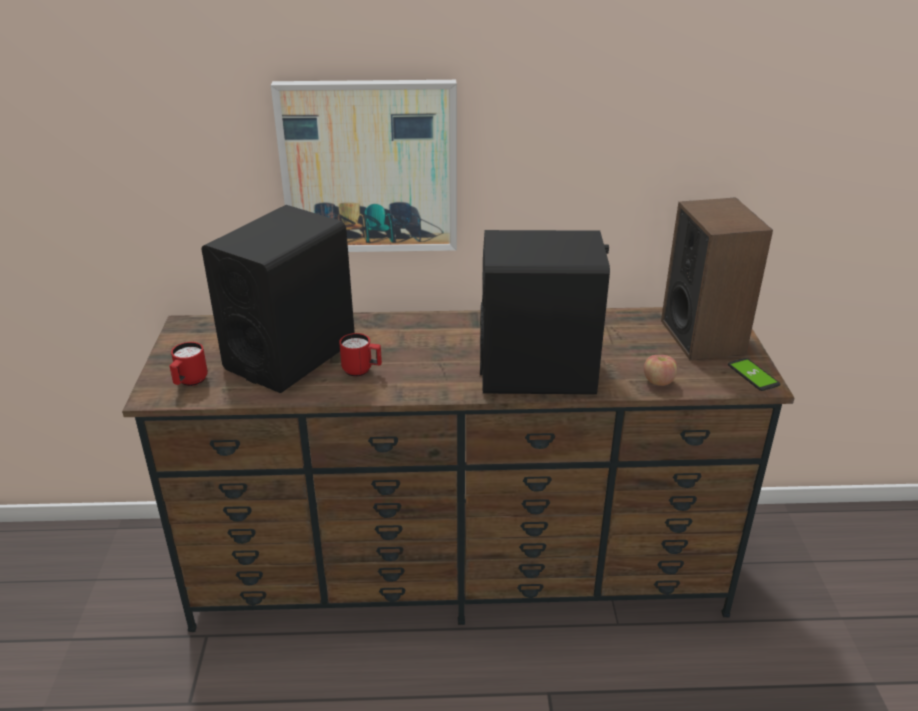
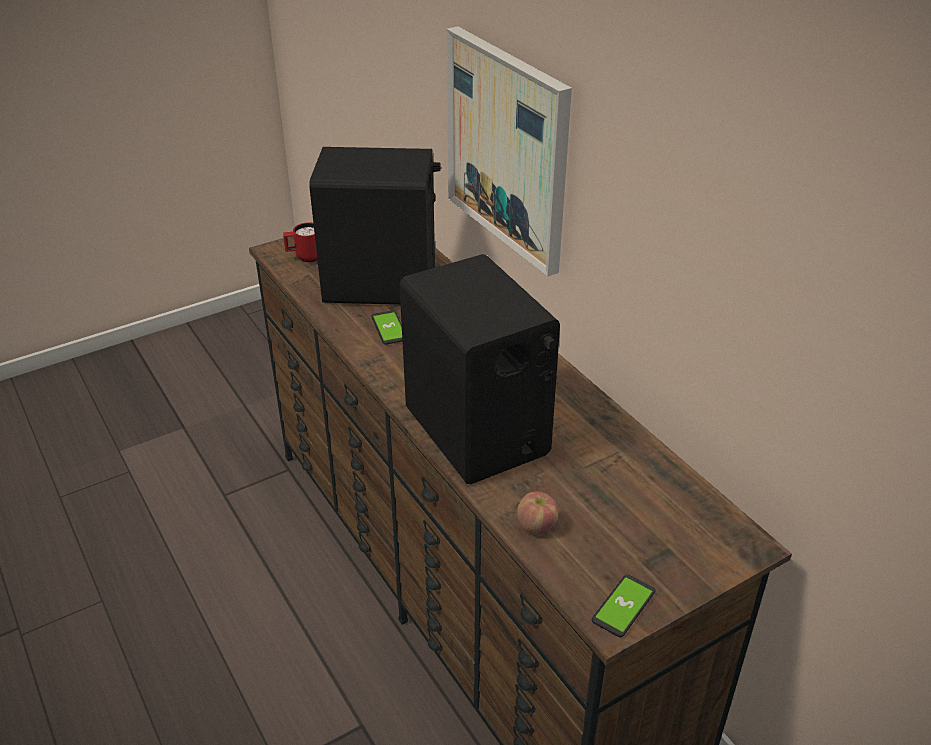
camera: 60 degrees right, 5 degrees up
(362, 371) = (389, 328): red mug -> phone
(702, 337) = (673, 538): speaker -> none

